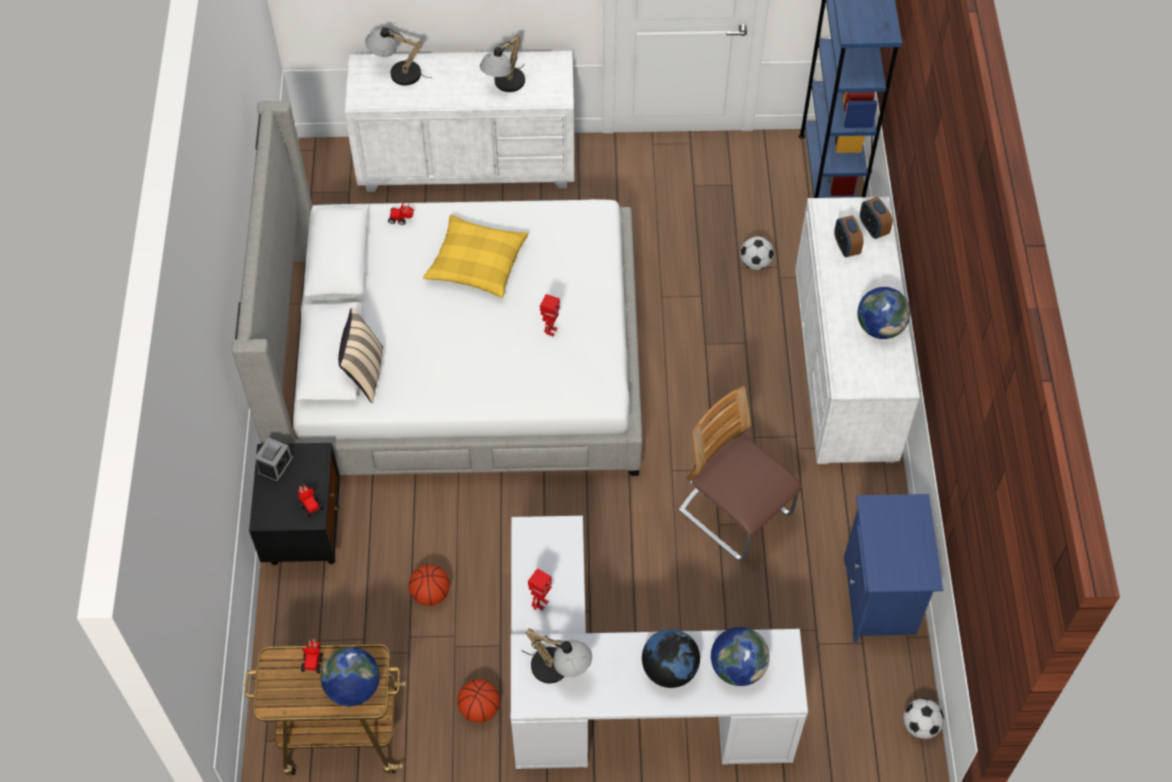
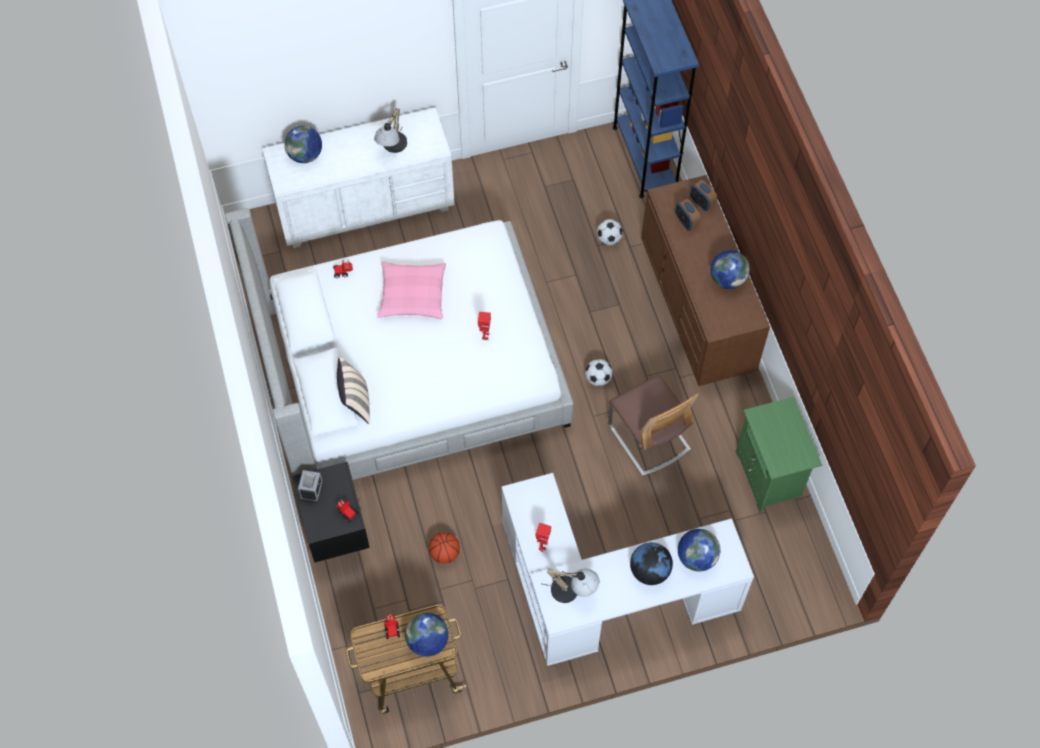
camera: 15 degrees left, 5 degrees up
(397, 73) = (305, 155): table lamp -> globe
(476, 263) = (412, 295): yellow pillow -> pink pillow
(479, 708) = (507, 629): basketball -> none
(735, 513) = (649, 438): chair -> chair turned 150 degrees counterclockwise
(843, 370) = (697, 308): white dresser -> brown dresser
(881, 599) = (770, 476): blue nightstand -> green nightstand
(920, 726) = (821, 561): football -> football (598, 378)

